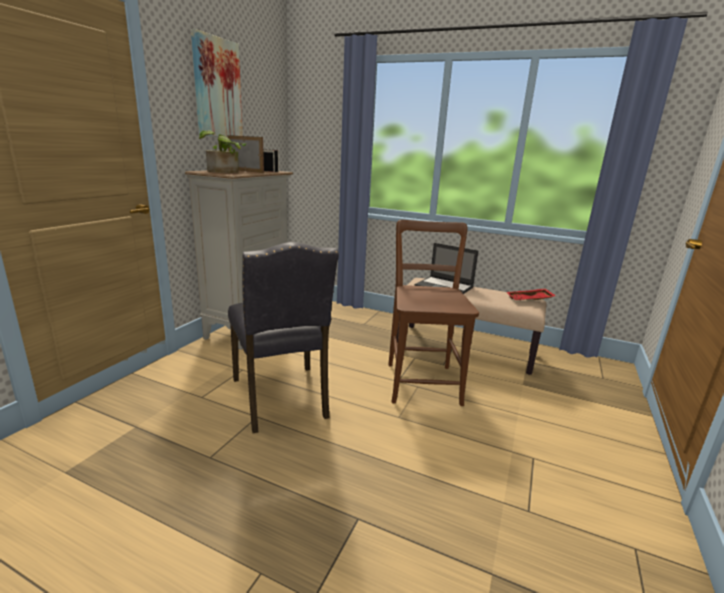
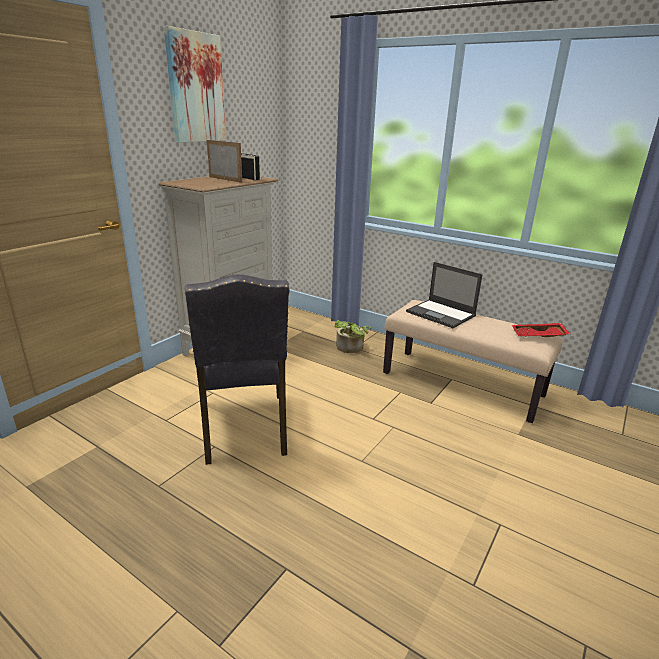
camera: 10 degrees right, 5 degrees up
(223, 172) = (198, 182): potted plant -> potted plant (350, 348)
(422, 381) = (400, 420): brown chair -> none

